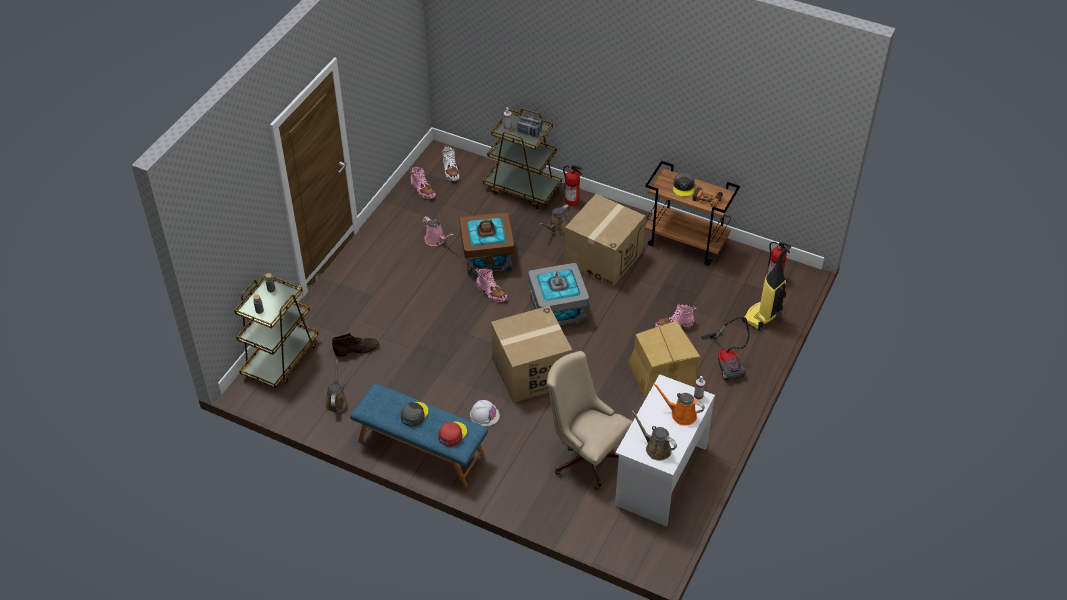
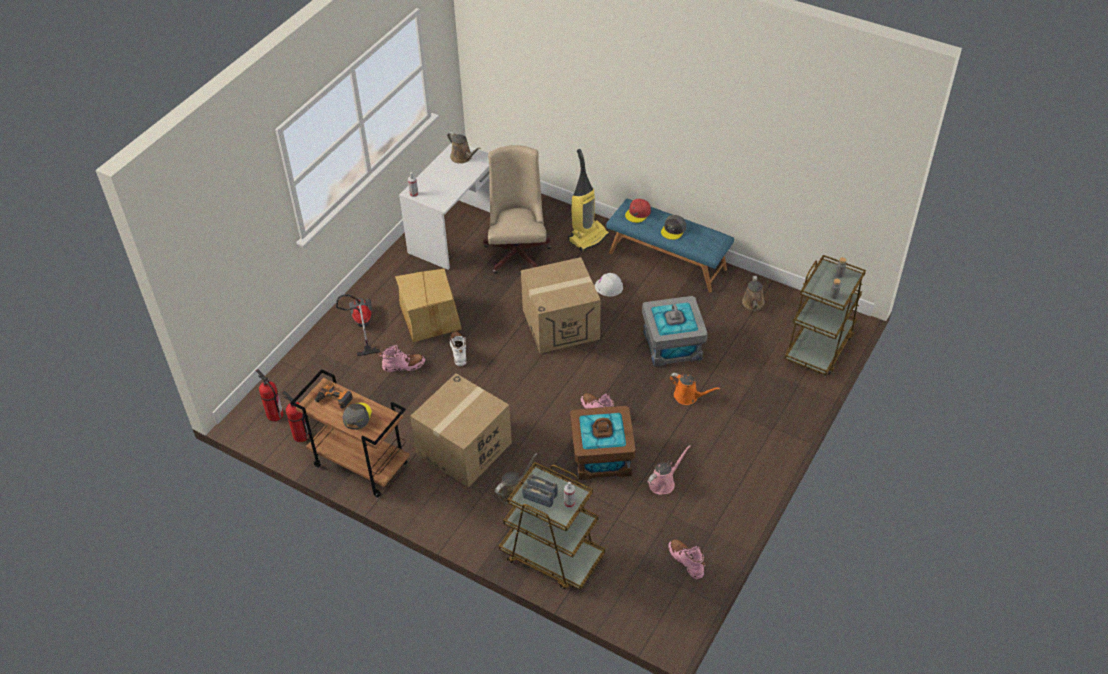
camera: 175 degrees left, 0 degrees up
(356, 349) = (741, 353): brown boot -> none
(436, 240) = (664, 482): pink watering can -> pink watering can turned 90 degrees clockwise
(450, 171) = (649, 592): white boot -> white boot (458, 351)
(557, 309) = (526, 388): grey storage box -> grey storage box (672, 345)
(572, 201) = (488, 533): fire extinguisher -> fire extinguisher (300, 435)
(585, 455) = (518, 251): beige office chair -> beige office chair turned 135 degrees counterclockwise
(681, 414) = (434, 180): orange watering can -> orange watering can (688, 396)
(762, 316) = (307, 370): vacuum cleaner -> vacuum cleaner (588, 237)

